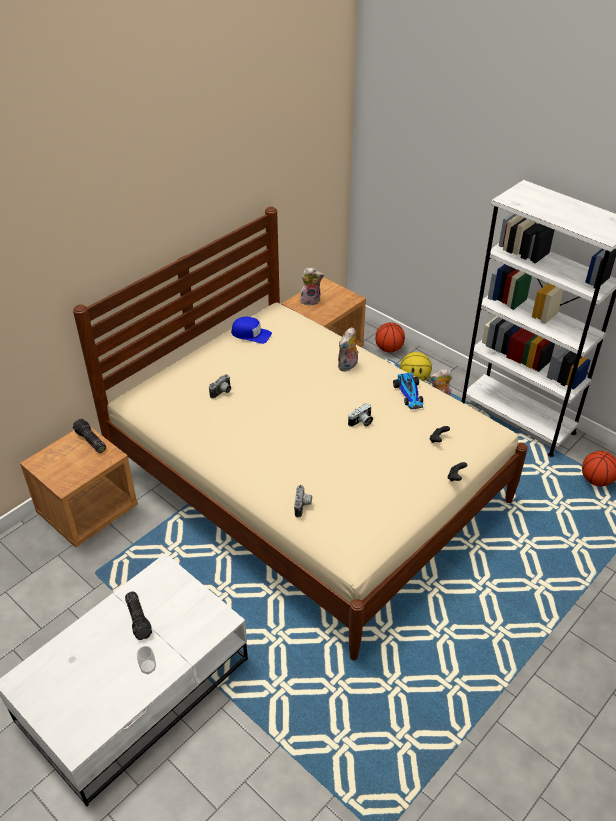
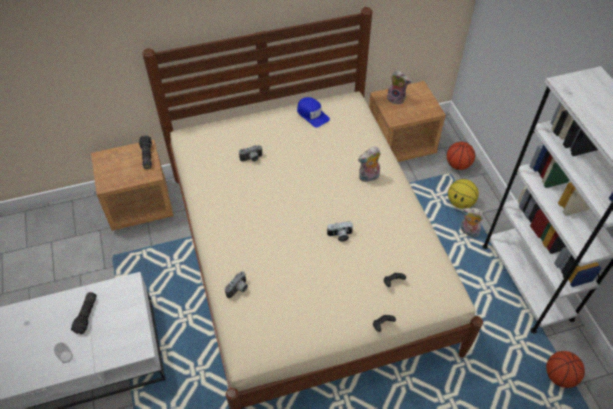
camera: 30 degrees right, 10 degrees up
(410, 394) = (401, 228): toy car -> none

